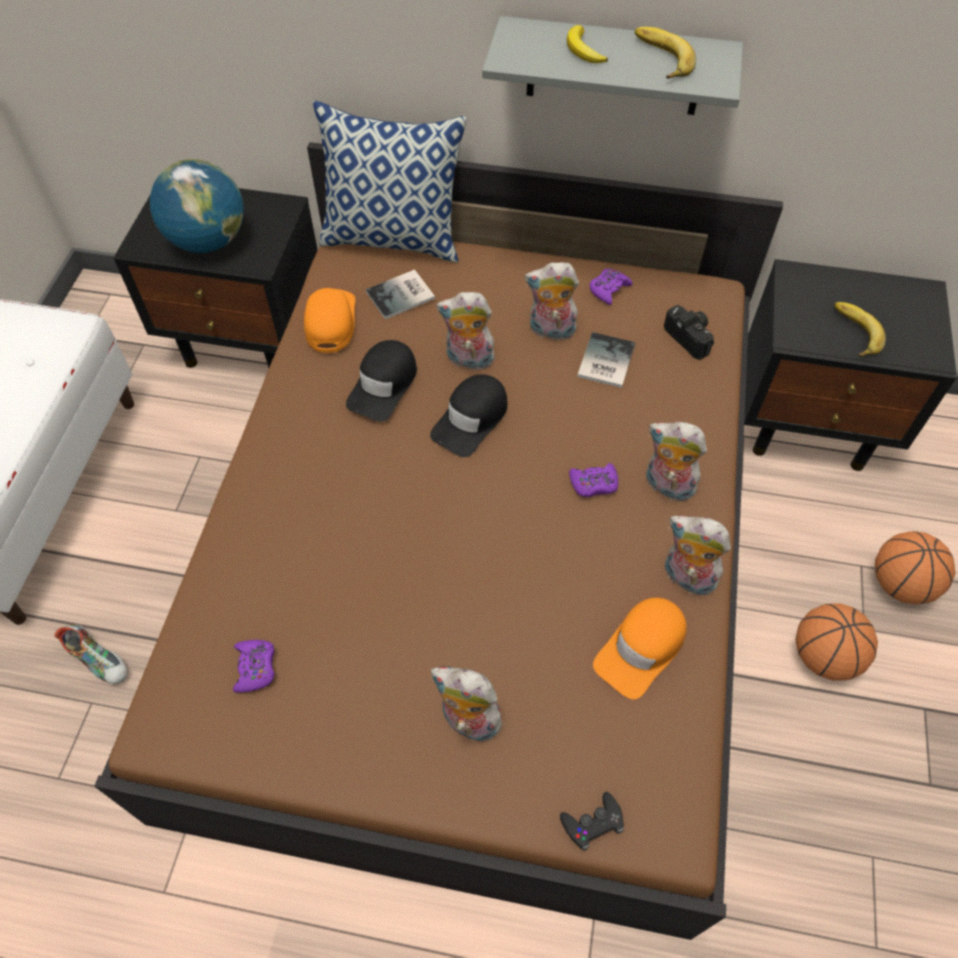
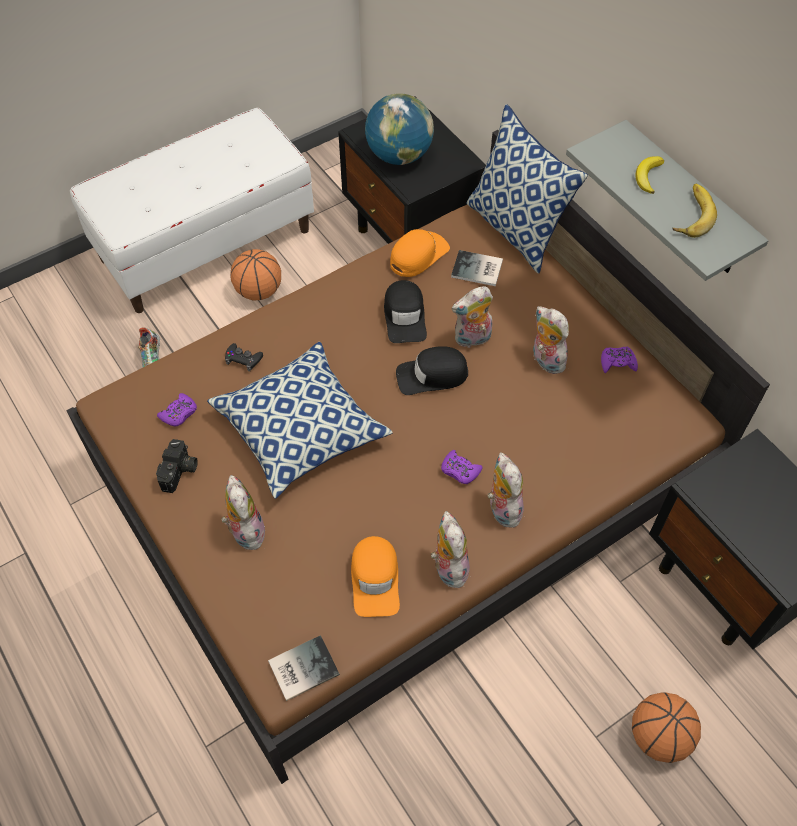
camera: 45 degrees right, 0 degrees up
(384, 385) = (405, 316): black cap -> black cap turned 75 degrees counterclockwise
(406, 573) = (301, 430): none -> pillow
(468, 360) = (472, 339): plush toy -> plush toy turned 75 degrees counterclockwise
(592, 823) = (246, 634): black game controller -> black game controller (243, 359)
(604, 361) = (556, 405): book -> book (301, 667)
(641, 649) = (375, 579): orange cap -> orange cap turned 90 degrees counterclockwise
(691, 337) = (634, 435): camera -> camera (180, 472)
(823, 656) = (547, 726): basketball -> basketball (258, 291)
(852, 333) = (747, 519): banana -> none

